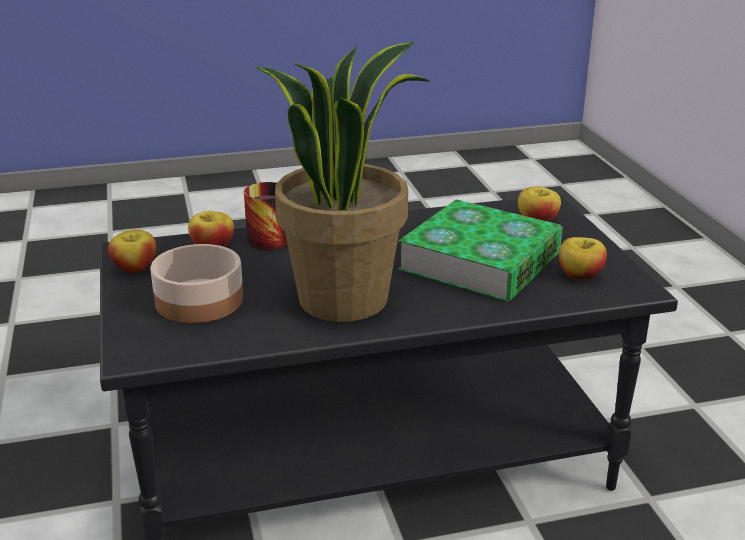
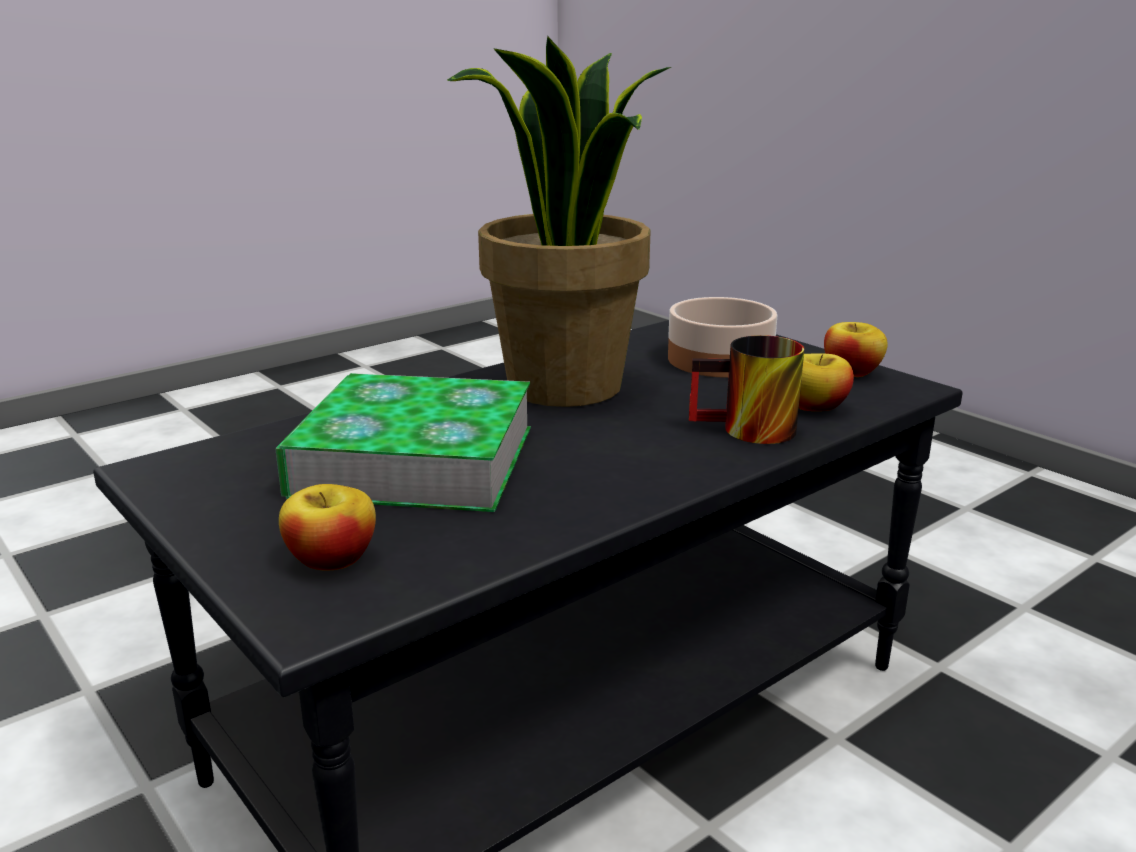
camera: 155 degrees right, 5 degrees down
(580, 275) = (247, 470): apple -> none

